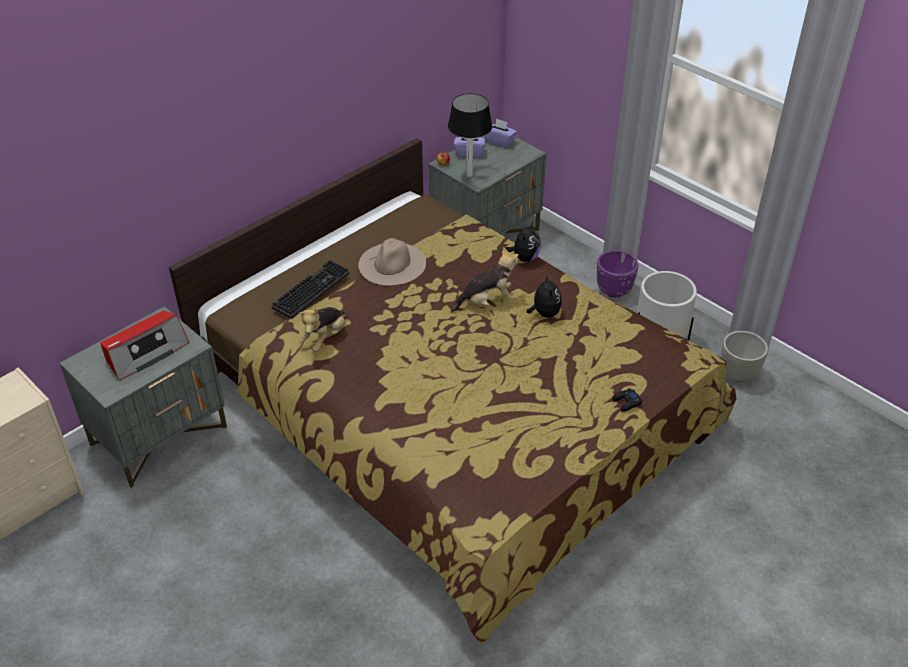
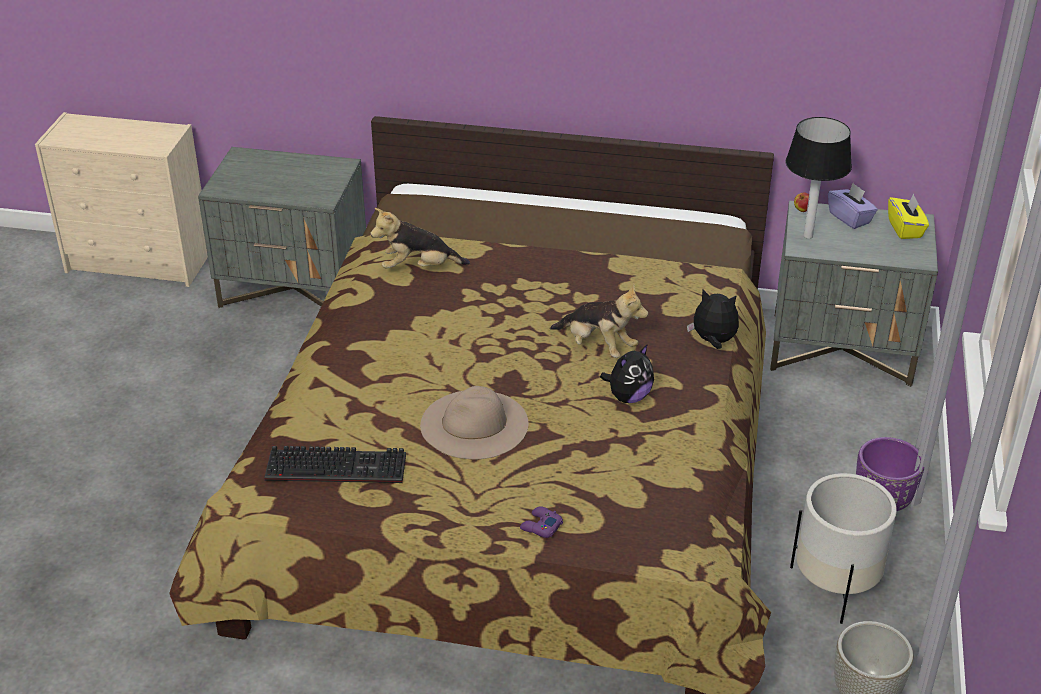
camera: 55 degrees right, 5 degrees down
(145, 352) = (288, 180): radio -> none
(311, 289) = (482, 226): keyboard -> keyboard (339, 466)
(392, 264) = (583, 256): beige hat -> beige hat (474, 424)
(499, 142) = (905, 229): purple tissue box -> yellow tissue box
(524, 258) = (713, 341): plush toy -> plush toy turned 150 degrees counterclockwise
(626, 402) = (541, 526): black game controller -> purple game controller

